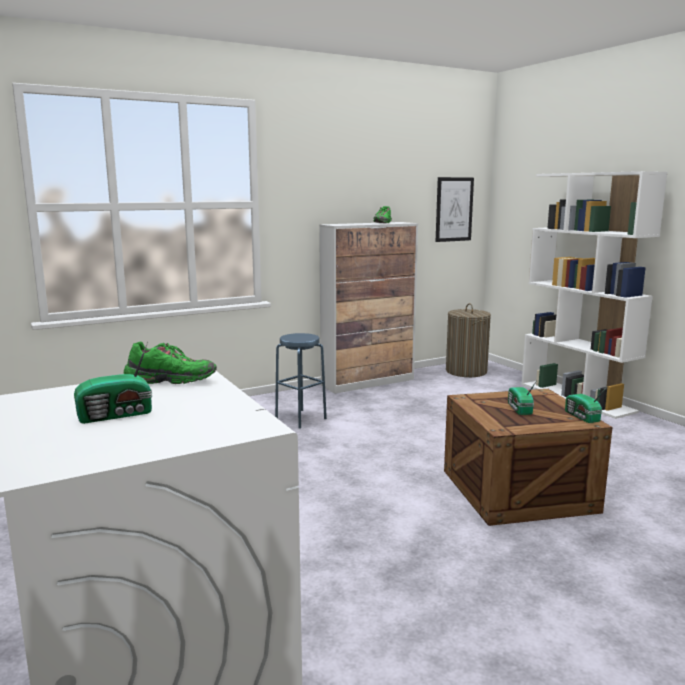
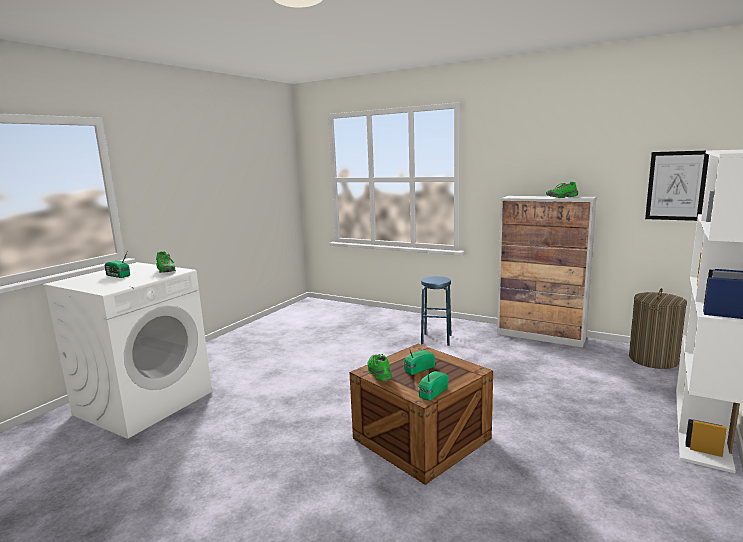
camera: 60 degrees right, 0 degrees up
(513, 425) = (379, 373): none -> green shoe

